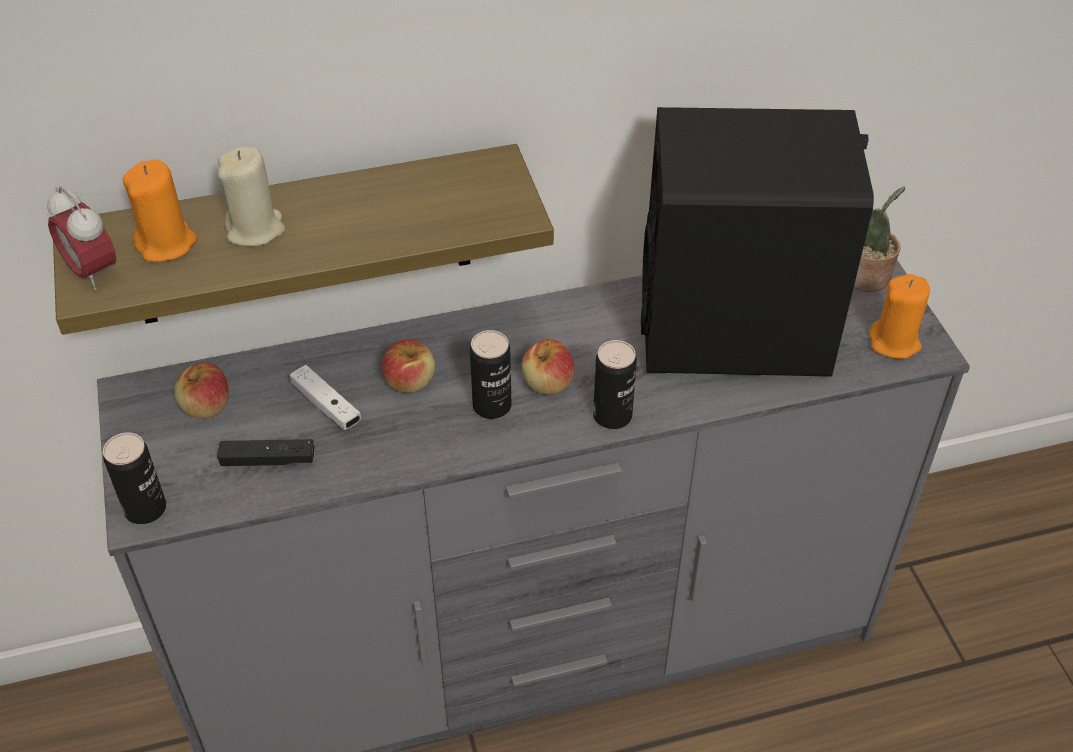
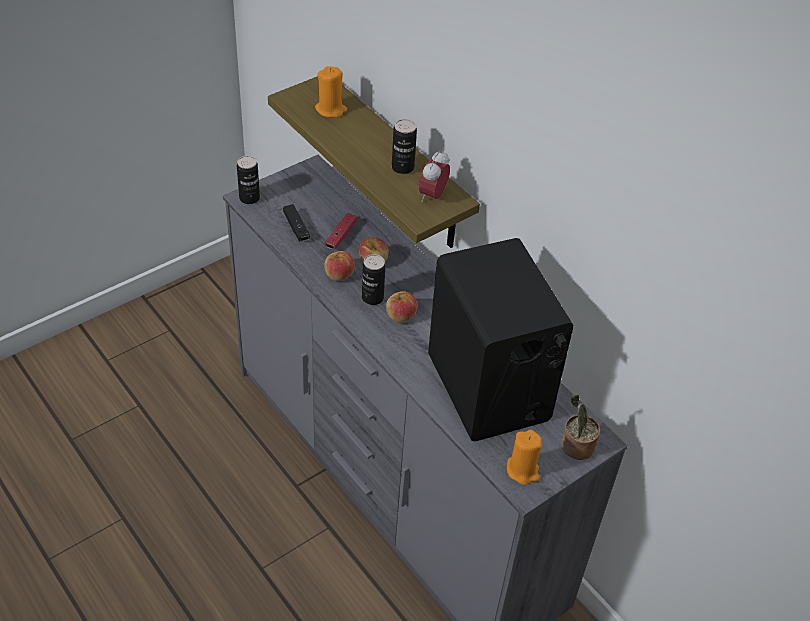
camera: 65 degrees right, 0 degrees up
(92, 272) = (300, 95): alarm clock -> alarm clock (432, 196)
(206, 407) = (319, 195): apple -> apple (339, 275)
(255, 229) = (356, 133): beige candle -> none
(326, 405) = (341, 236): white game controller -> red game controller
(612, 416) = (390, 348): can -> can (402, 167)

